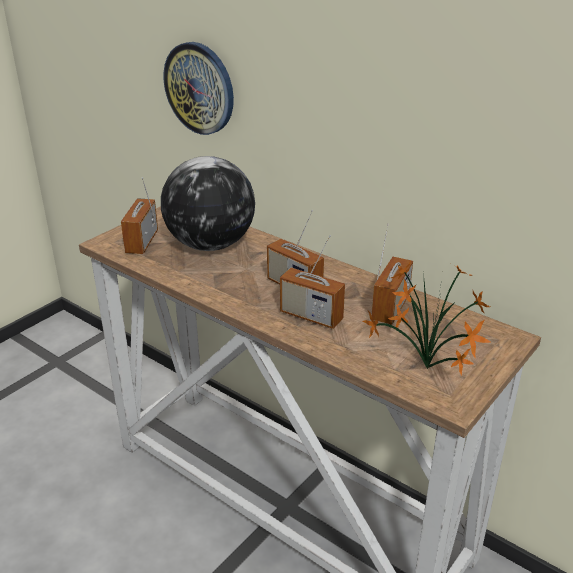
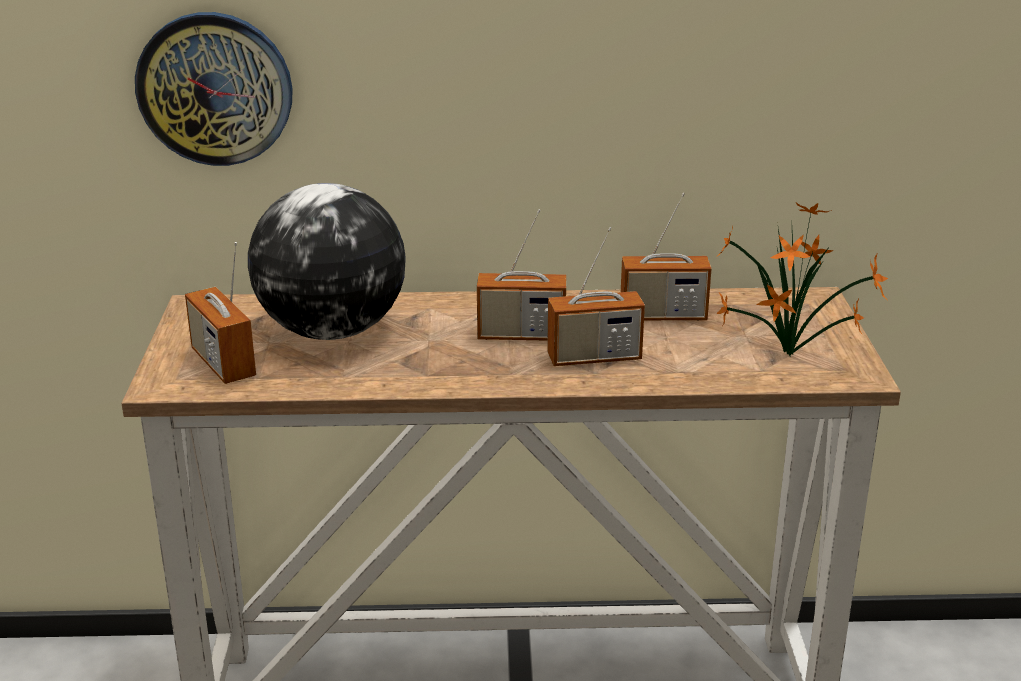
camera: 40 degrees left, 5 degrees down
(390, 308) = (663, 316): radio -> radio turned 105 degrees clockwise

